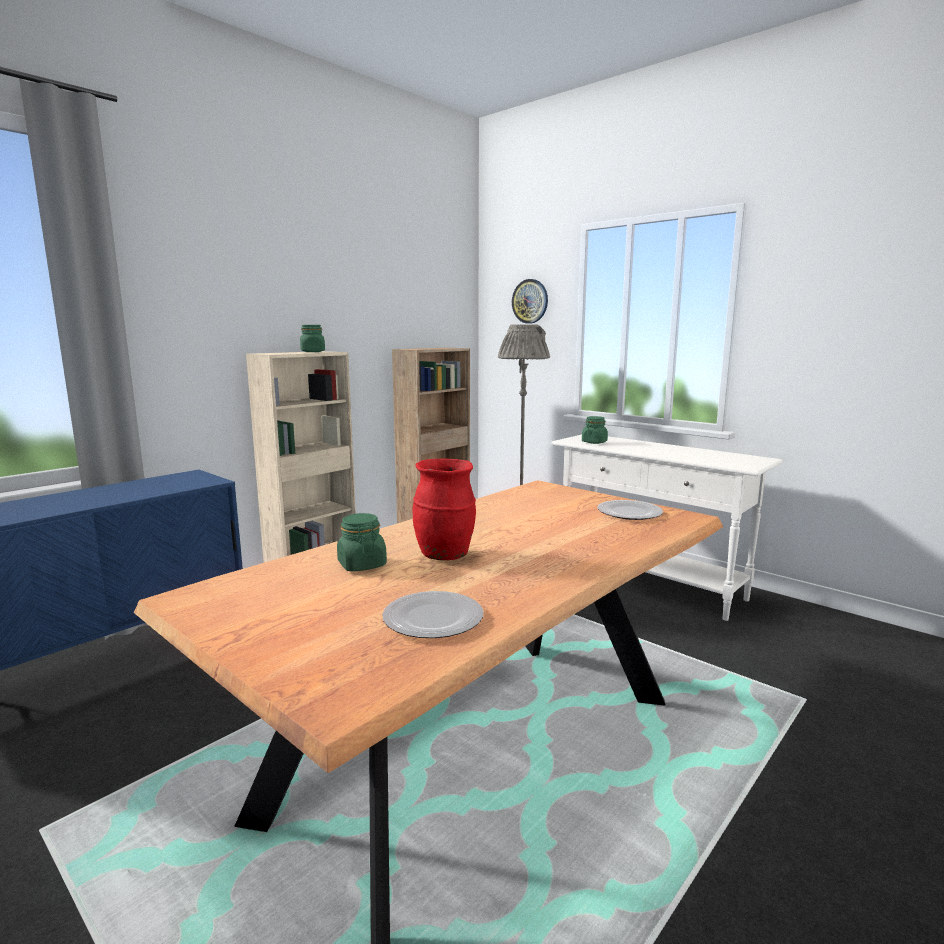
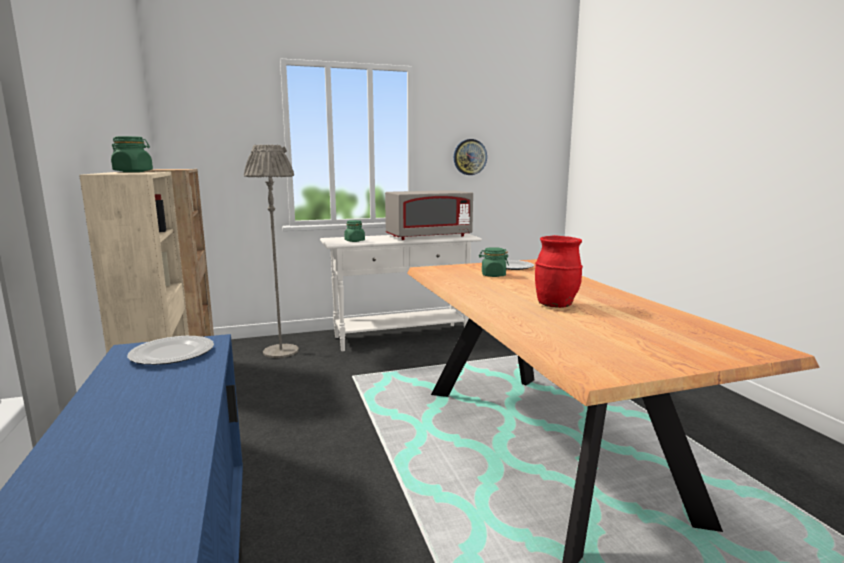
camera: 60 degrees left, 0 degrees up
(361, 565) = (558, 323): green jar -> green jar (493, 275)
(434, 618) = (663, 320): plate -> plate (173, 353)
(530, 301) = (227, 123): wall clock -> wall clock (470, 157)
(694, 455) = (428, 236): none -> grey microwave

